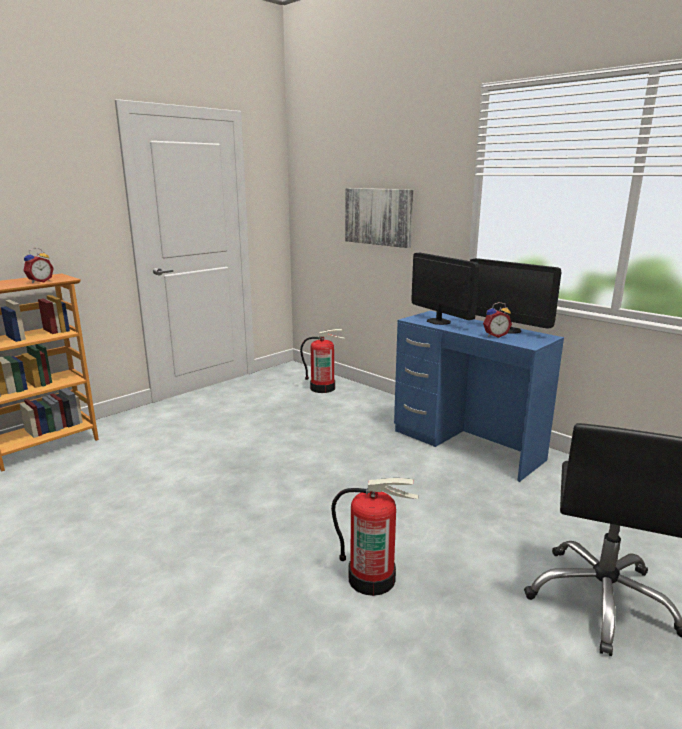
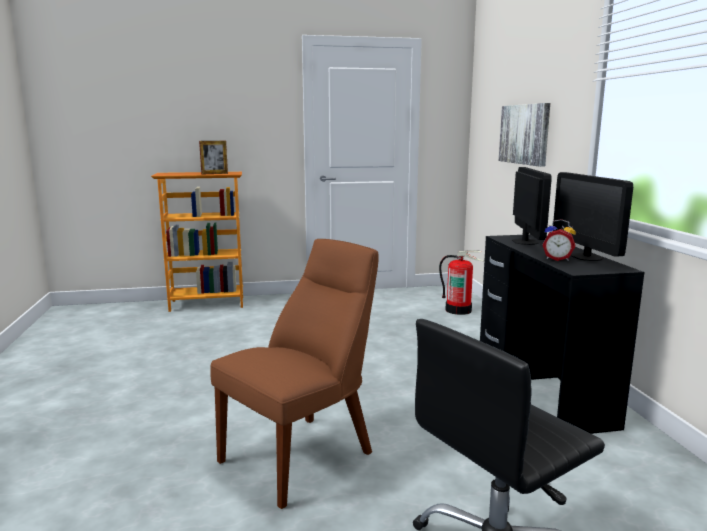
camera: 35 degrees right, 5 degrees down
(39, 281) = (214, 173): alarm clock -> picture frame
(372, 578) = (302, 455): fire extinguisher -> brown chair
(467, 445) = (542, 390): blue desk -> black desk

